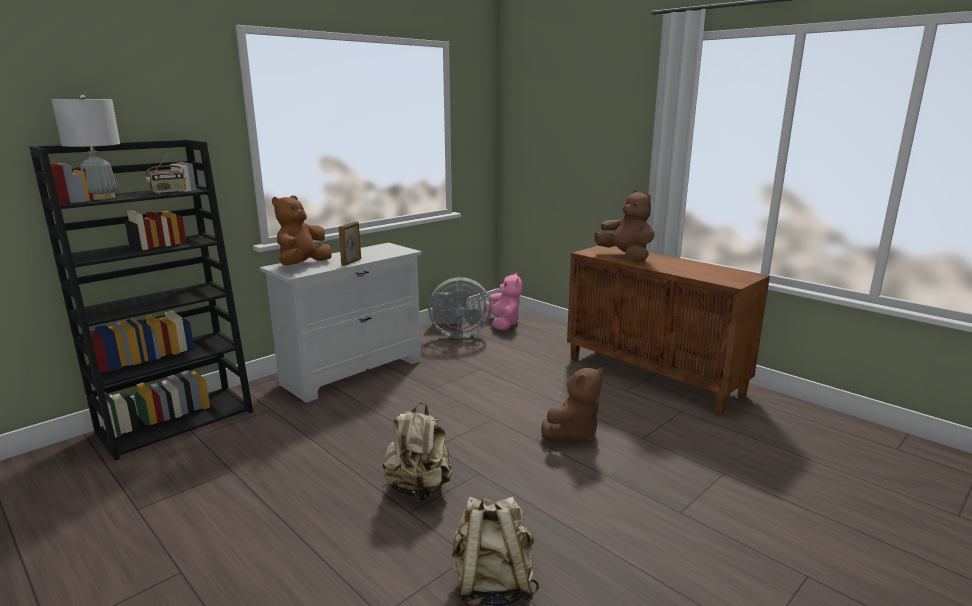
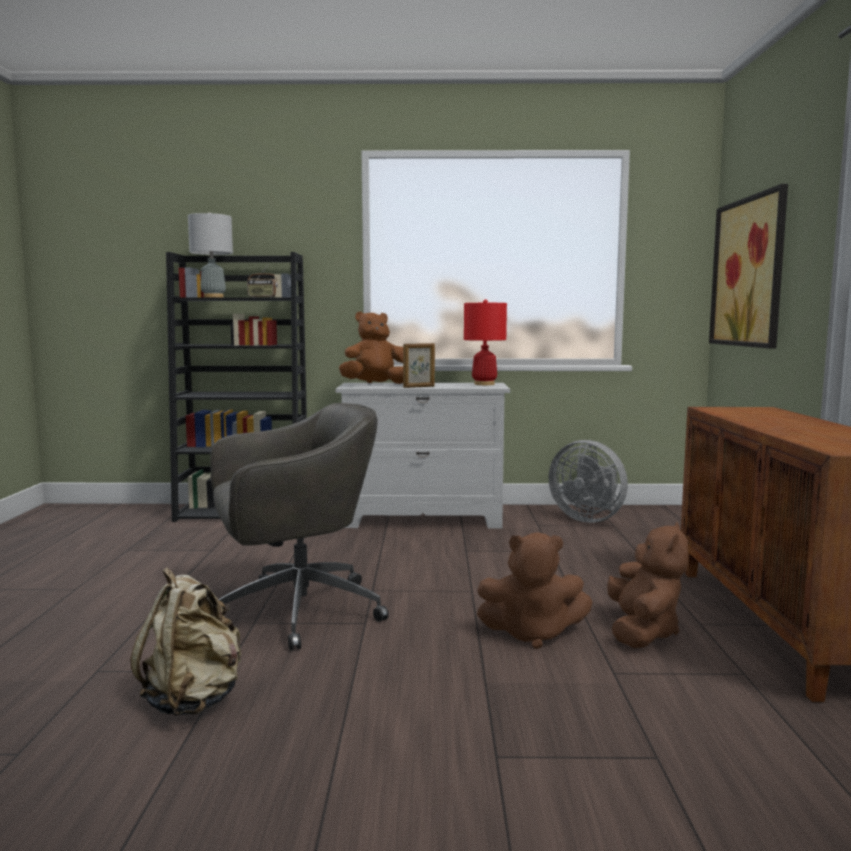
camera: 45 degrees right, 10 degrees down
(385, 248) = (484, 384): none -> red table lamp
(419, 489) = (295, 611): beige backpack -> grey office chair
(503, 324) = (665, 523): pink plush toy -> none
(544, 145) = (748, 272): none -> picture
(626, 257) = (755, 416): brown plush toy -> brown plush toy (642, 632)

